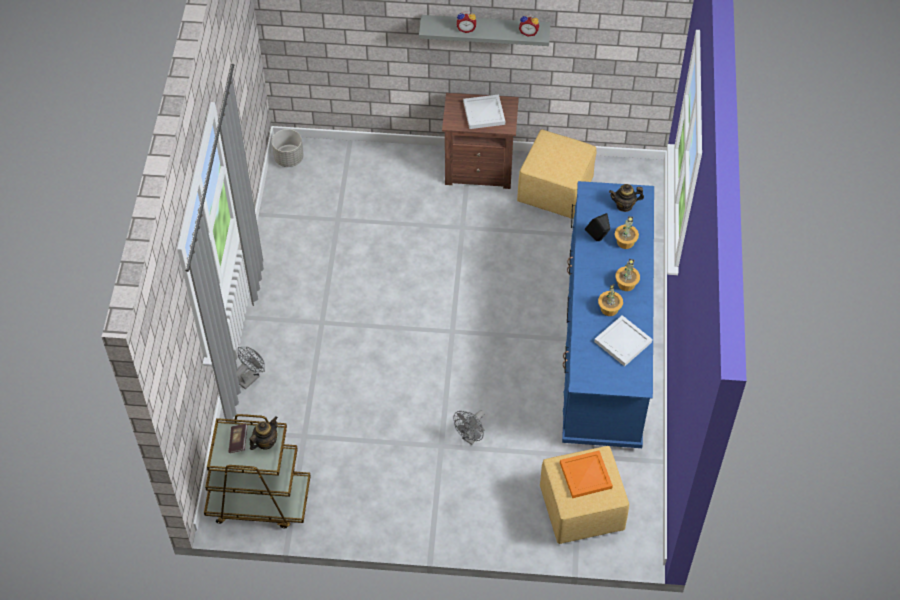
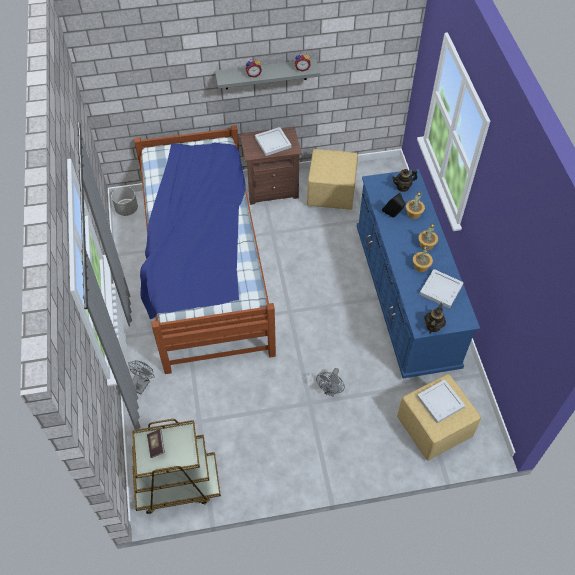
camera: 15 degrees left, 0 degrees up
(265, 442) = (179, 440): teapot -> teapot (433, 326)
(363, 255) = (204, 269): none -> bed
(585, 476) = (440, 402): orange tray -> white tray

